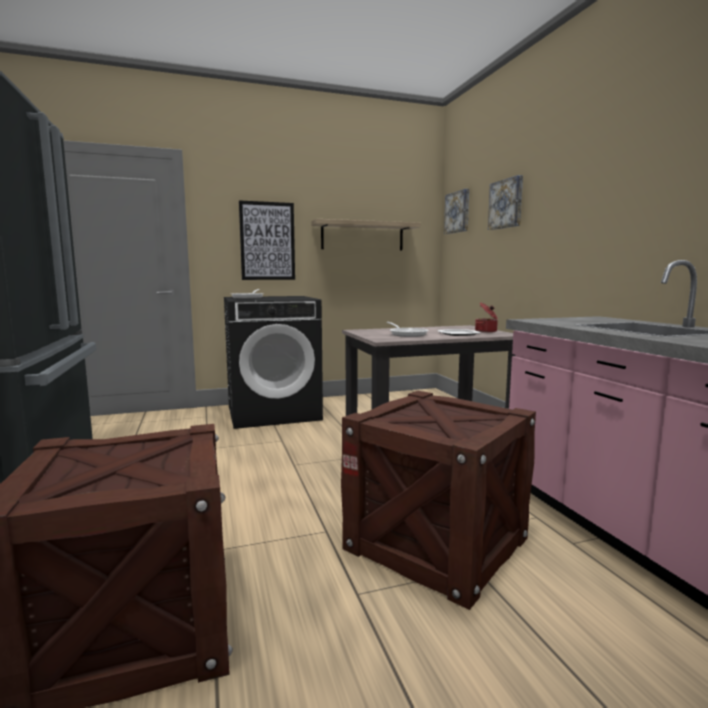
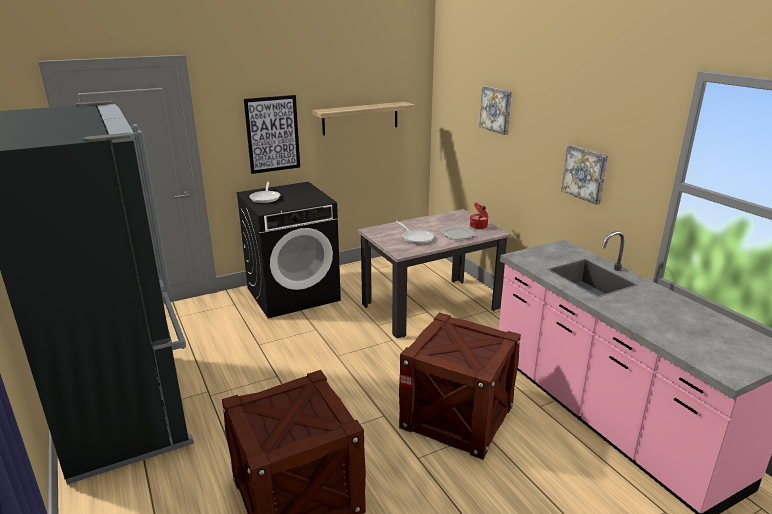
camera: 10 degrees left, 15 degrees up
(458, 212) = (450, 95): picture -> picture (585, 173)

